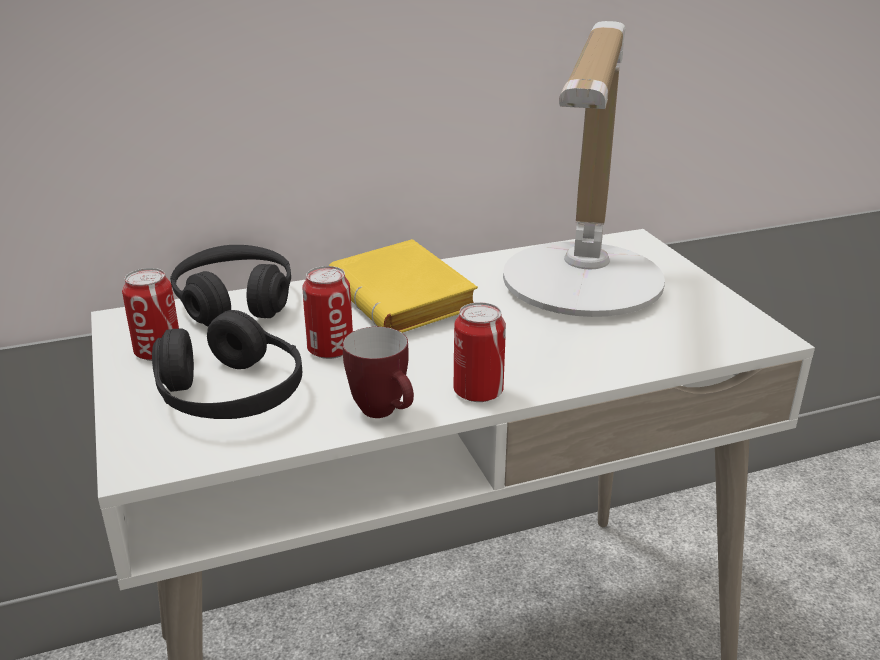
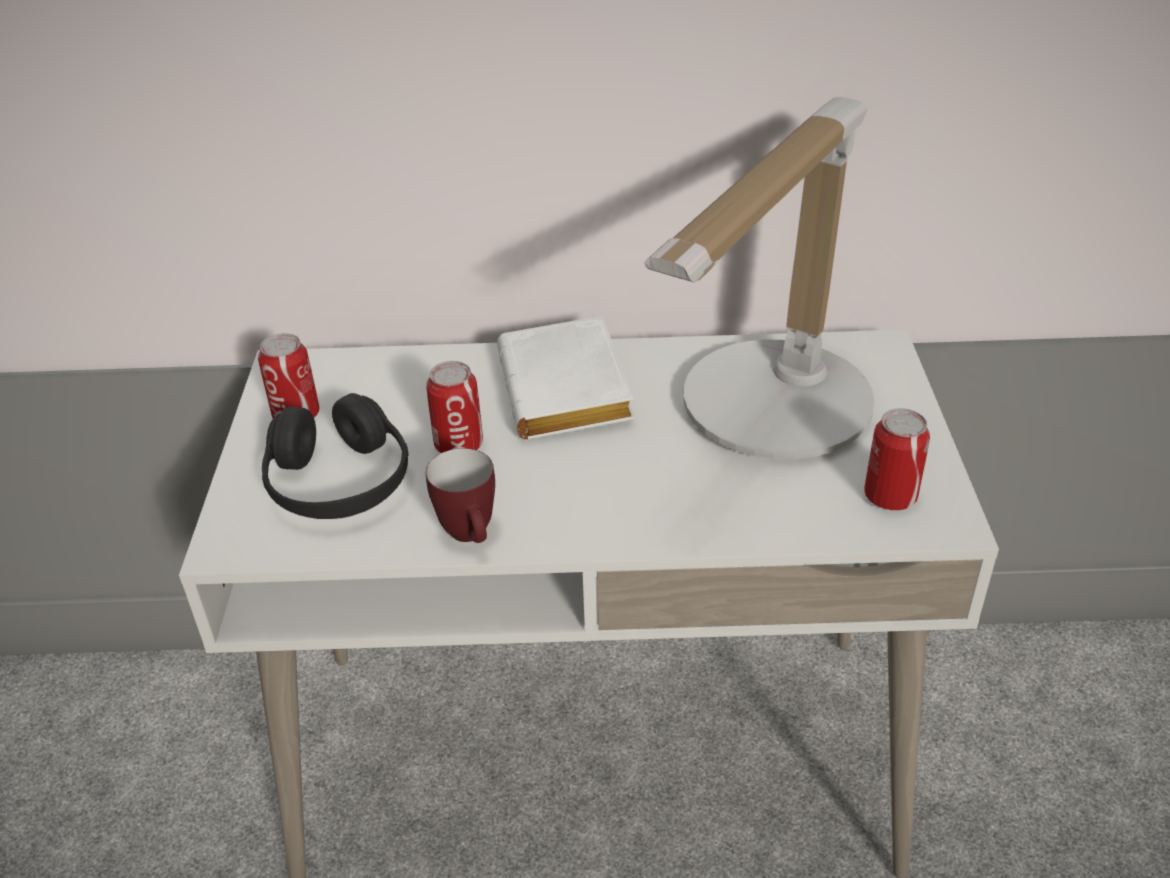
camera: 20 degrees right, 10 degrees up
(235, 301) = (396, 362): black headphones -> none
(407, 300) = (570, 392): yellow book -> white book
(478, 392) = (577, 530): can -> can (890, 496)

